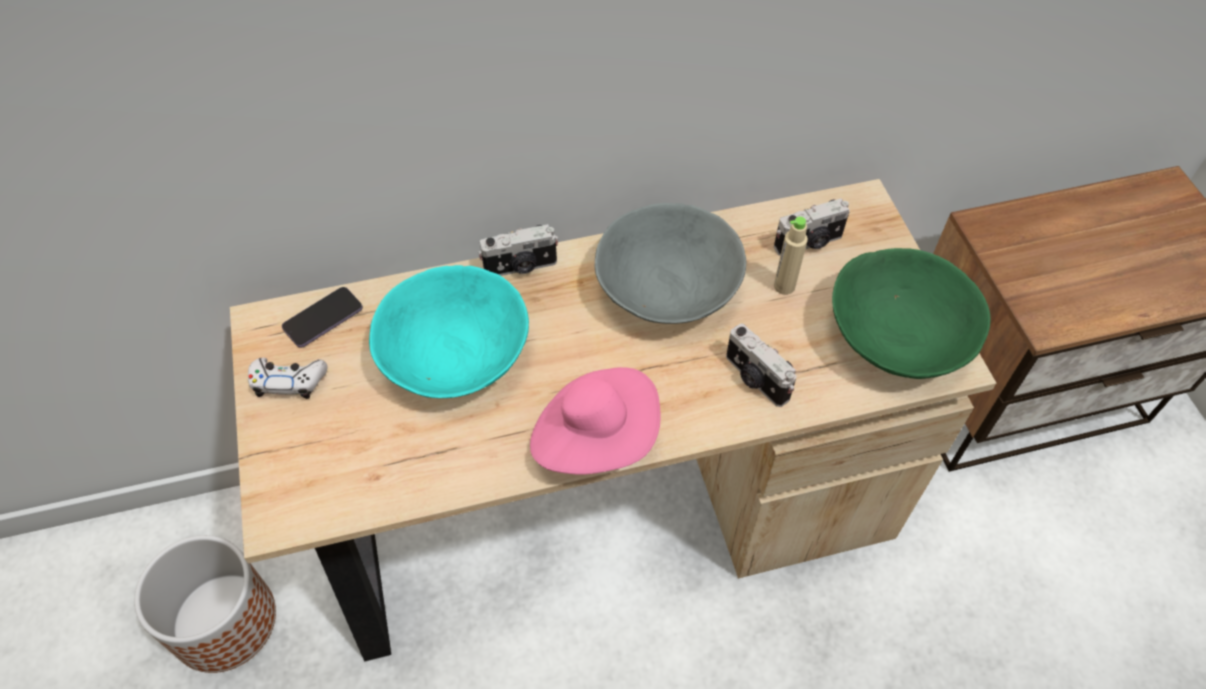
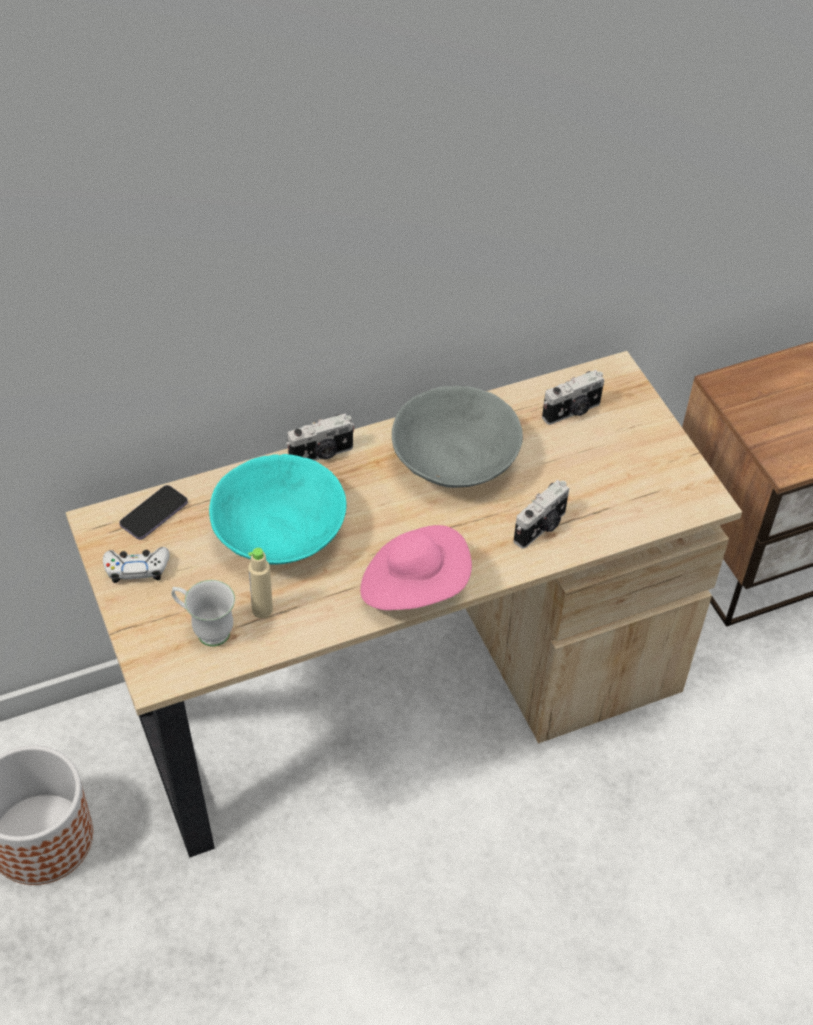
camera: 10 degrees left, 5 degrees down
(346, 466) = (205, 630): none -> white mug
(755, 379) = (541, 528): camera -> camera turned 90 degrees counterclockwise
(784, 286) = (555, 450): beige bottle -> beige bottle (262, 610)
(897, 336) = (656, 482): green bowl -> none

